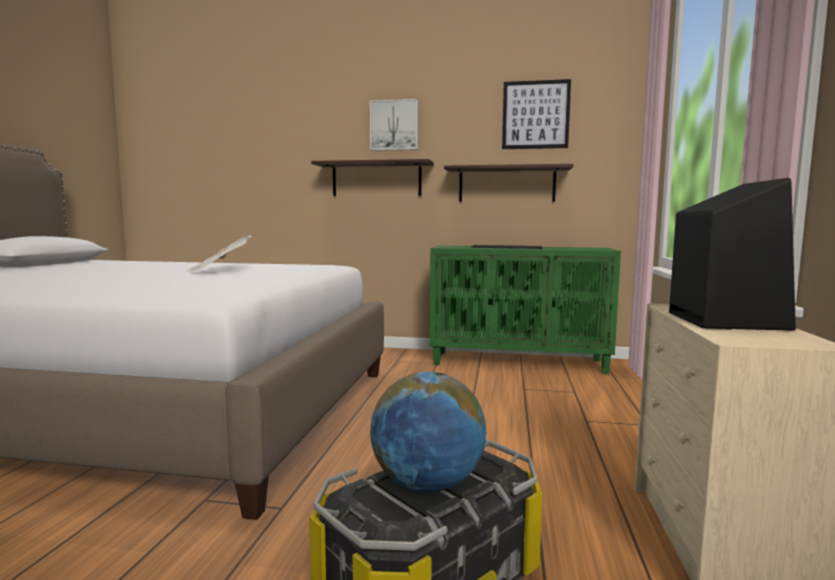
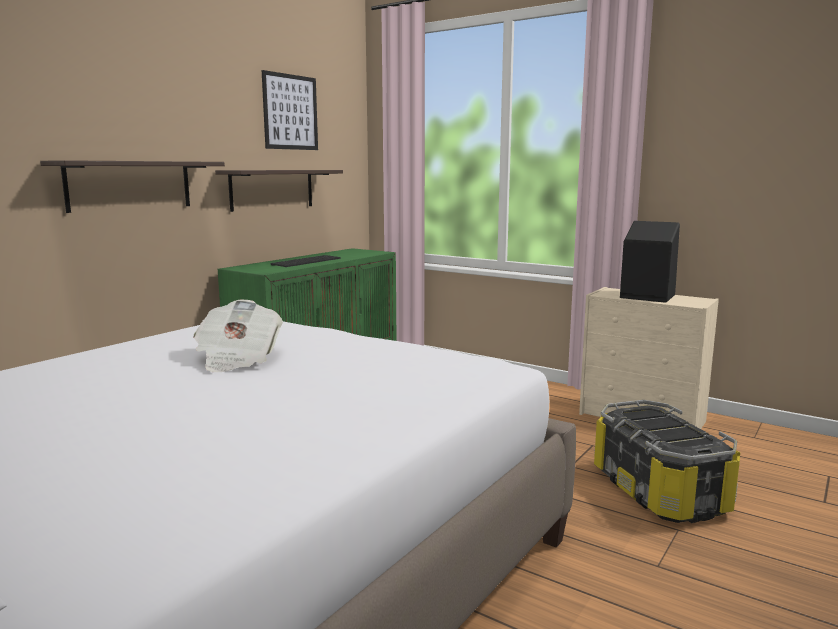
camera: 65 degrees left, 5 degrees up
(394, 125) = (147, 108): picture -> none
(427, 484) = (666, 429): globe -> none

